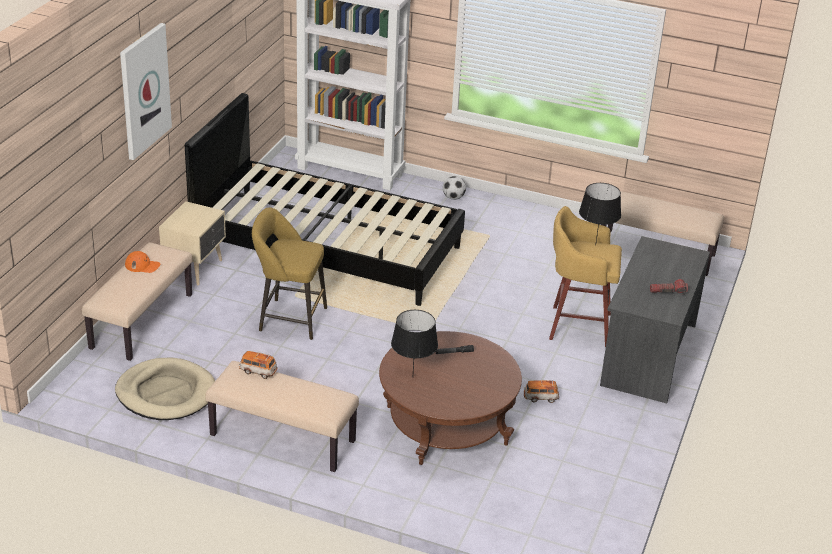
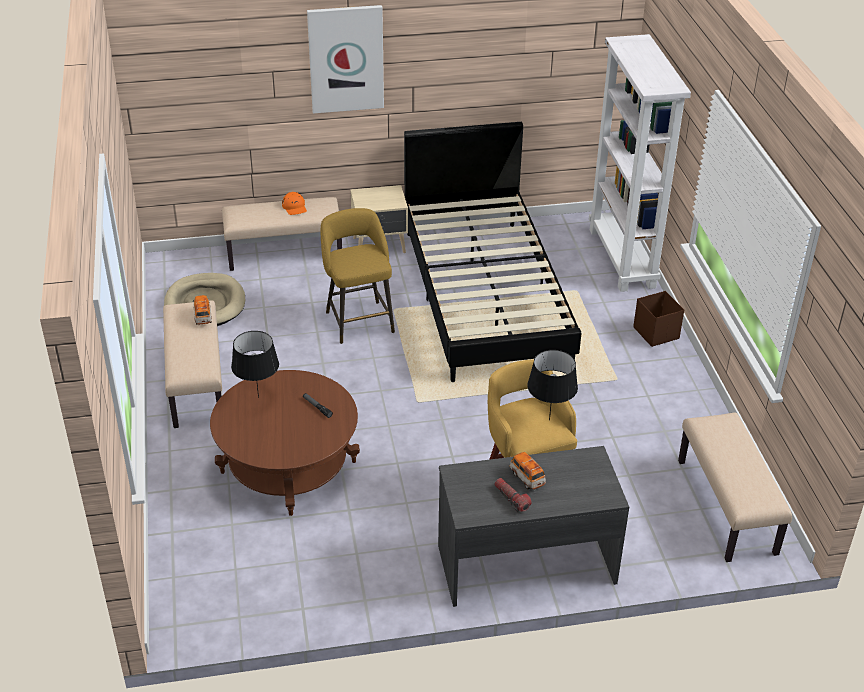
camera: 60 degrees right, 5 degrees up
(453, 198) = (656, 332): football -> brown storage box
(540, 398) = (381, 511): toy car -> toy car (527, 478)

